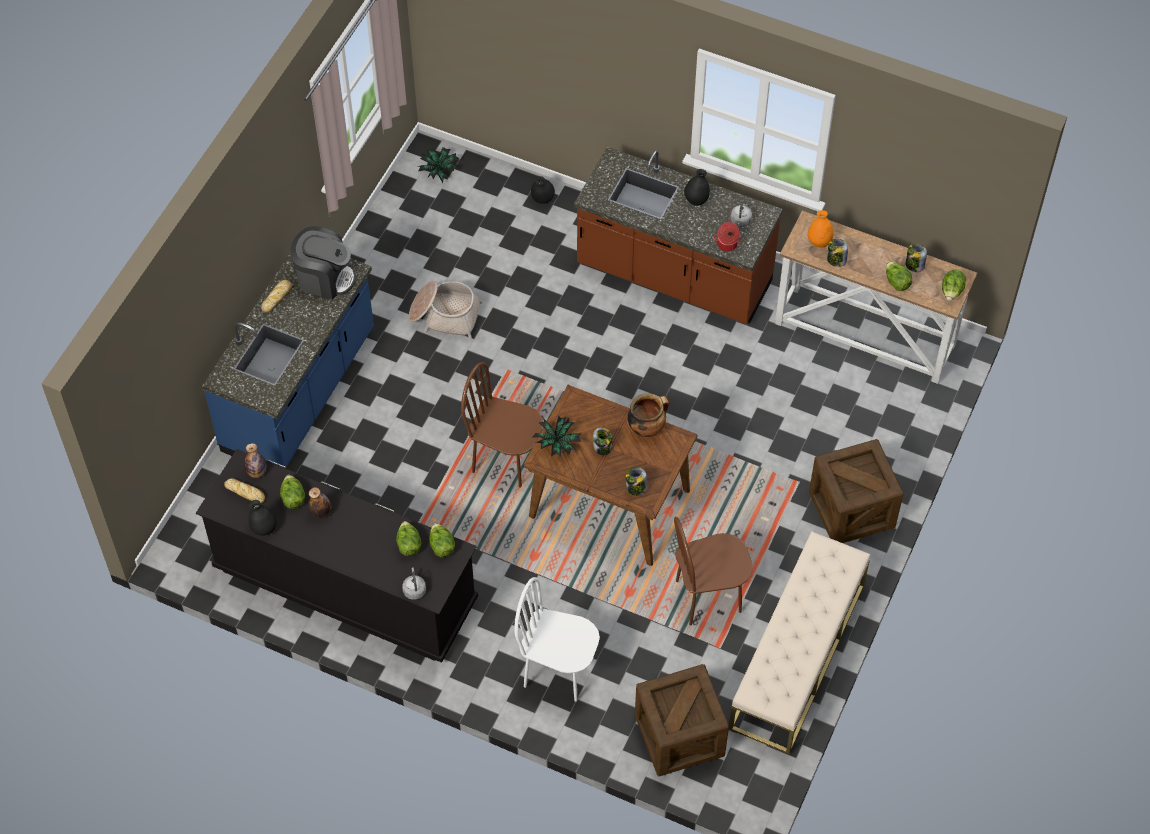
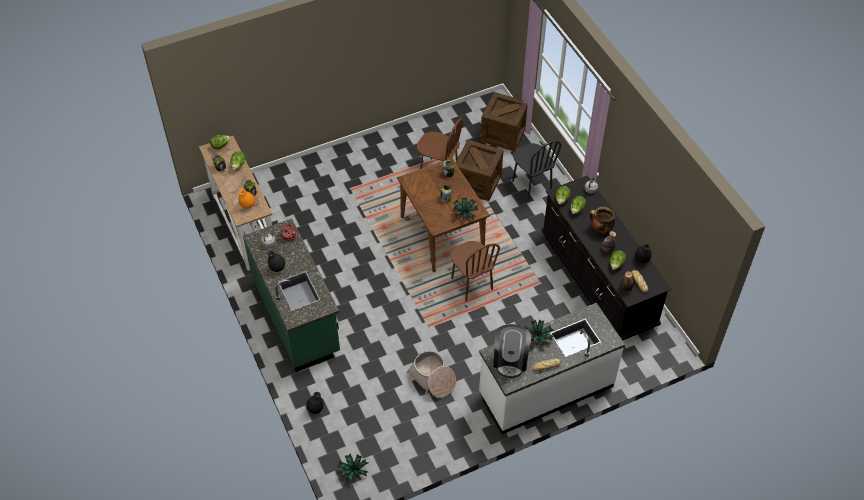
camera: 140 degrees left, 5 degrees down
(300, 392) = (545, 389): blue counter -> white counter
(314, 324) = (537, 338): none -> potted plant
(324, 278) = (510, 360): coffee machine -> coffee machine turned 135 degrees counterclockwise
(558, 672) = (531, 185): white chair -> black chair
(647, 428) = (416, 193): cooking pot -> cooking pot (600, 229)
(673, 276) = (297, 316): brown counter -> green counter
(797, 656) = (426, 130): beige bench -> none
(851, 509) = (341, 164): crate -> crate (477, 183)

